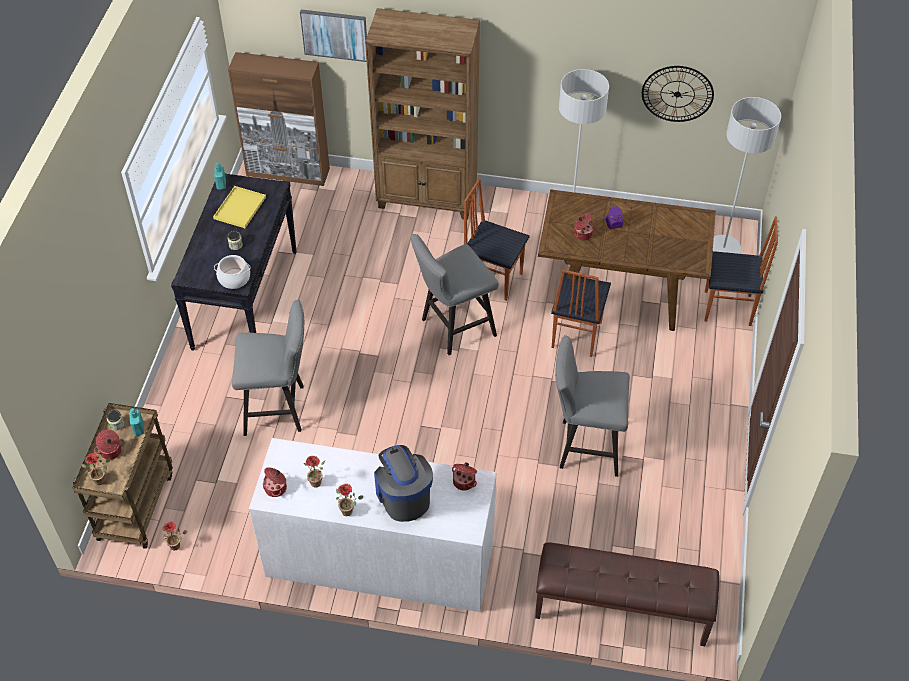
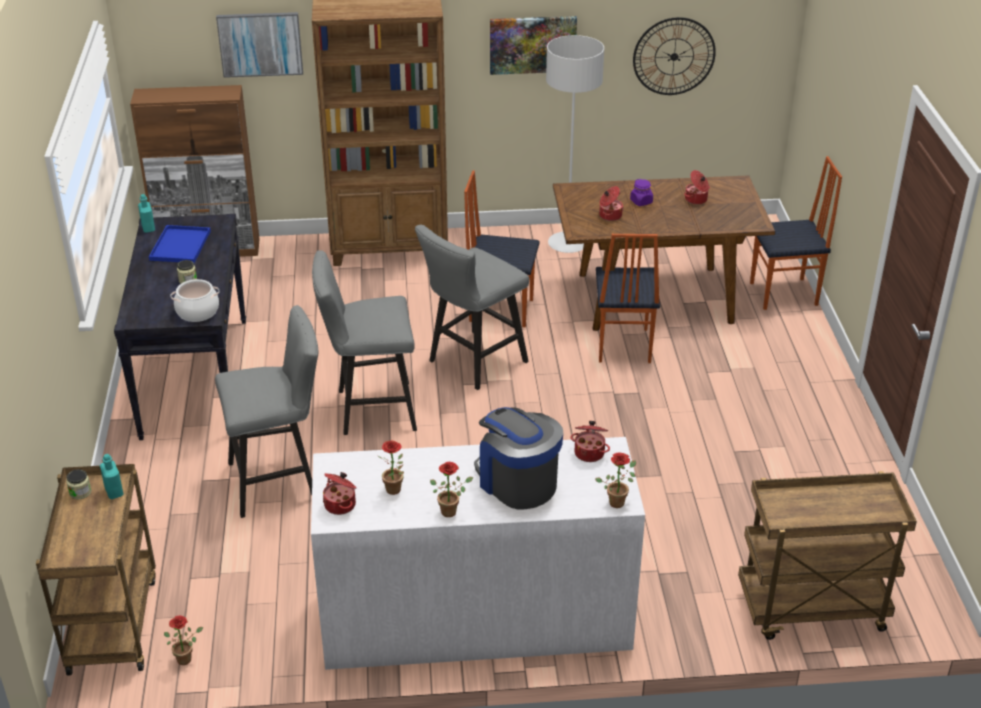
camera: 15 degrees left, 15 degrees down
(101, 479) = (77, 556): potted plant -> potted plant (618, 501)
(111, 452) = (81, 523): cooking pot -> cooking pot (696, 199)
(240, 207) = (180, 245): yellow tray -> blue tray
(557, 67) = (532, 44): none -> picture
(584, 446) = (683, 450): grey stool -> grey stool (370, 410)
(621, 610) = (811, 610): brown bench -> brown cart
(723, 248) = (751, 243): grey floor lamp -> none

